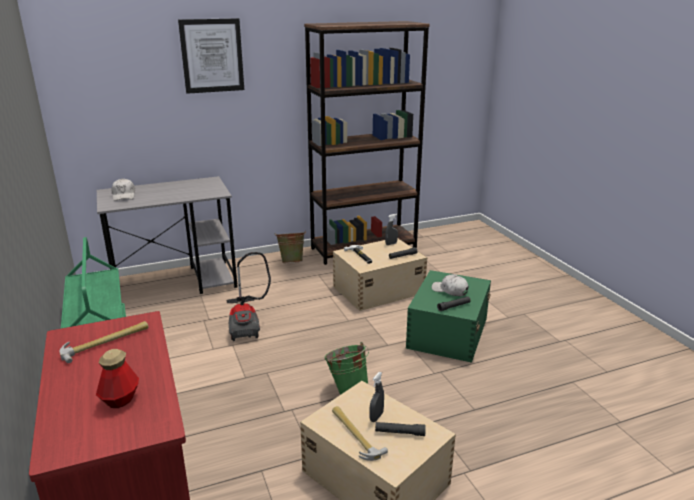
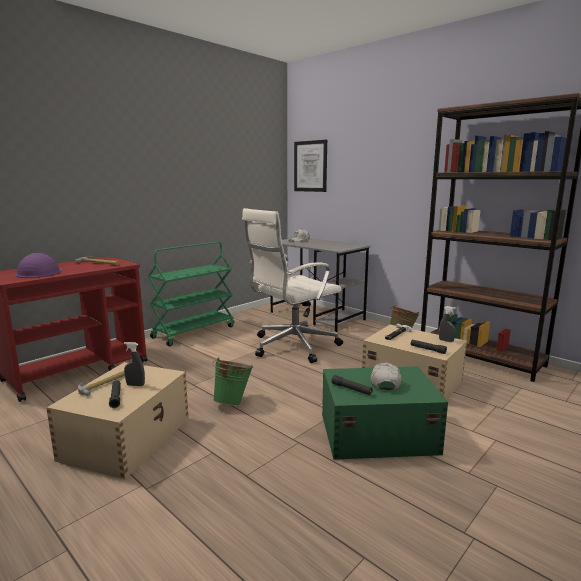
camera: 65 degrees right, 10 degrees down
(120, 399) = (39, 272): bottle -> purple hard hat
(212, 56) = (381, 146): picture -> picture (310, 166)
(246, 323) = (292, 346): vacuum cleaner -> white office chair

